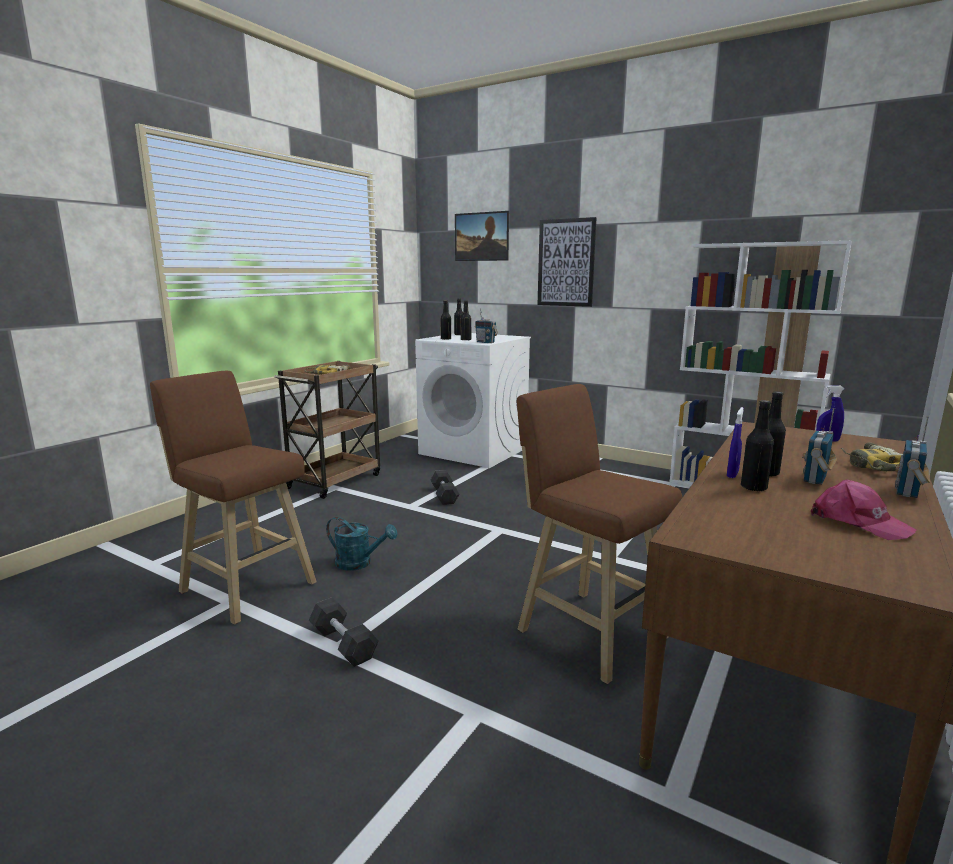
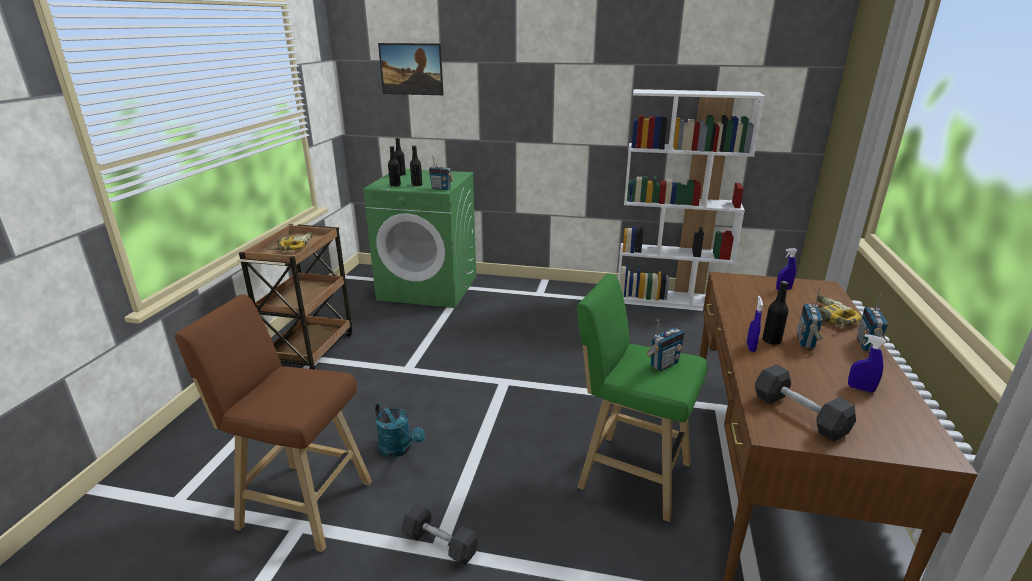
camera: 20 degrees left, 10 degrees up
(359, 563) = (399, 449): turquoise watering can -> turquoise watering can turned 45 degrees clockwise
(444, 495) = (432, 350): grey dumbbell -> grey dumbbell (799, 414)
(474, 451) = (429, 288): white washing machine -> green washing machine
(566, 263) = (505, 99): picture -> none
(587, 630) = (629, 473): brown stool -> green stool
(619, 484) = (663, 364): none -> radio
(753, 488) = (774, 361): black bottle -> none
(858, 522) = (860, 389): pink cap -> blue spray bottle

